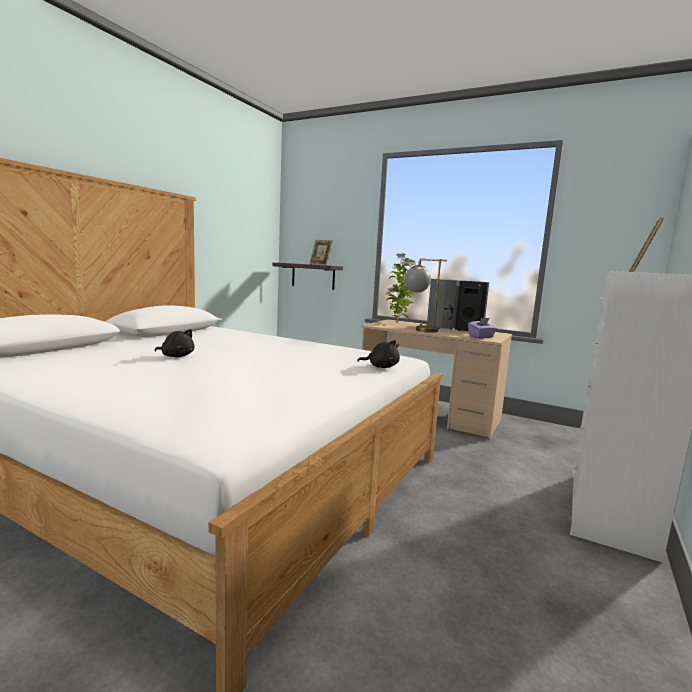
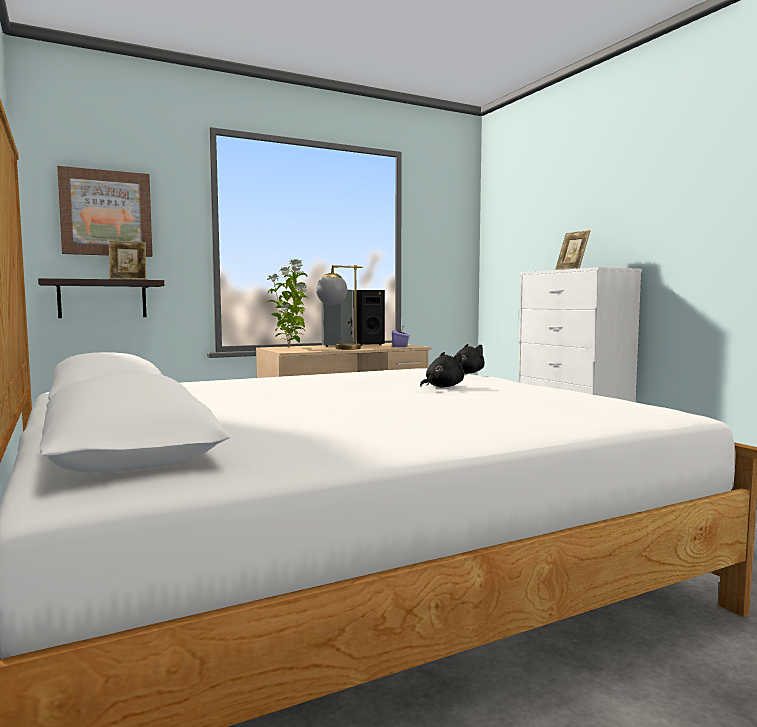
camera: 55 degrees left, 5 degrees down
(176, 356) = (335, 402): black plush toy -> black plush toy (442, 387)
(319, 222) = (106, 213): none -> picture

